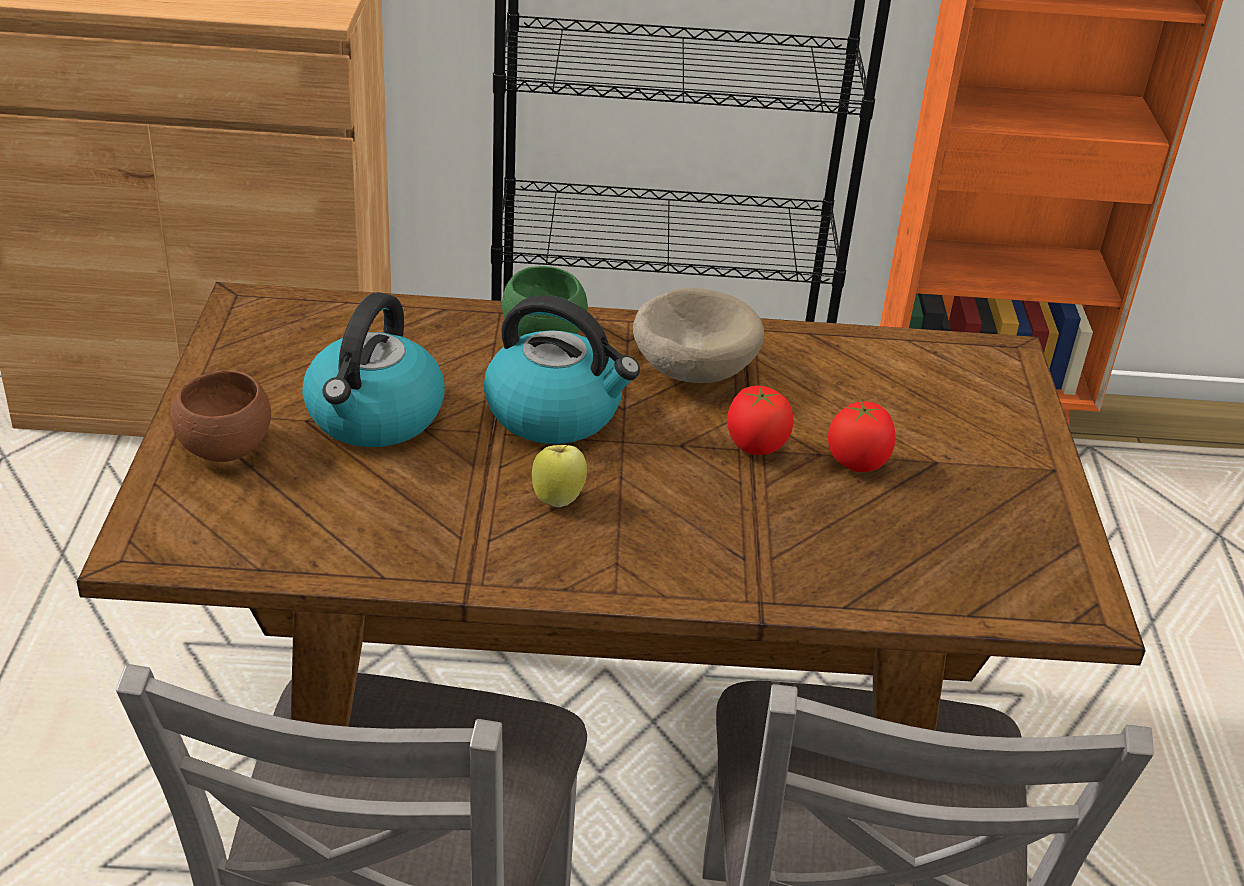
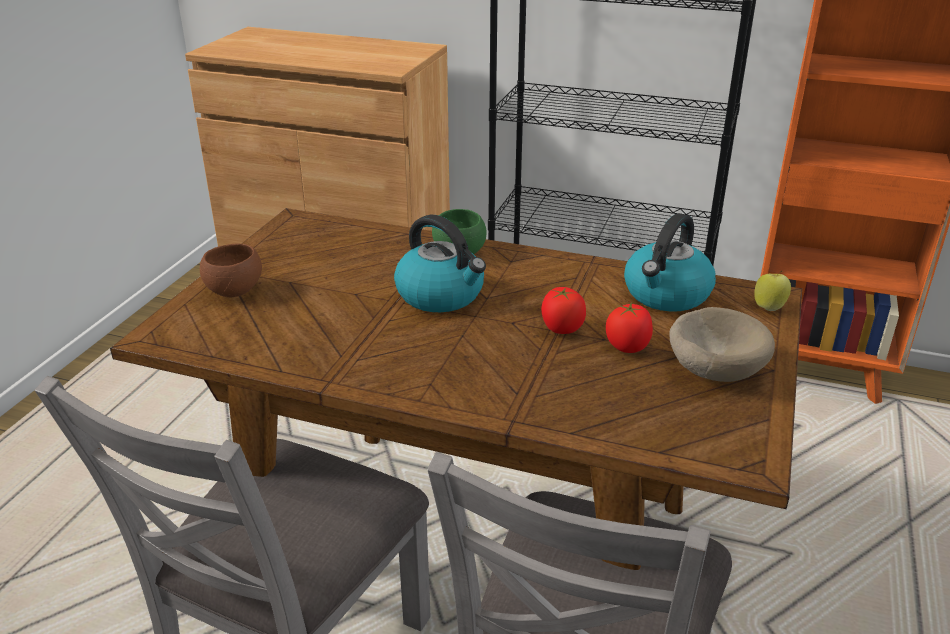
camera: 20 degrees right, 5 degrees down
(374, 417) = (330, 285): kettle -> kettle (666, 295)
(558, 498) = (414, 342): apple -> apple (769, 307)
(691, 369) = (543, 281): beige bowl -> beige bowl (714, 369)

